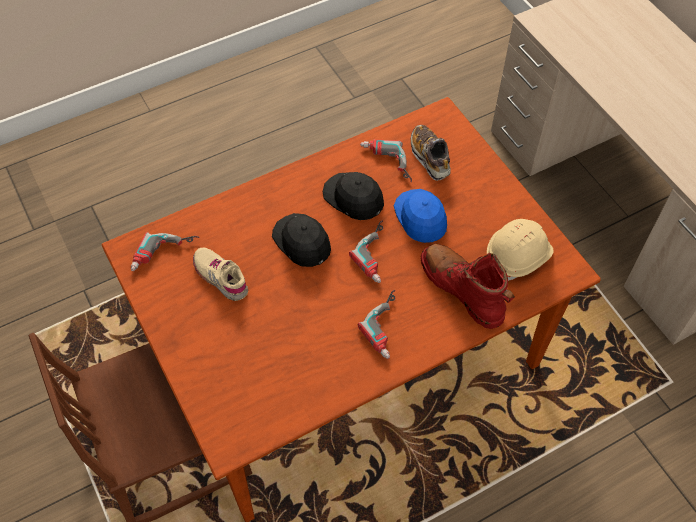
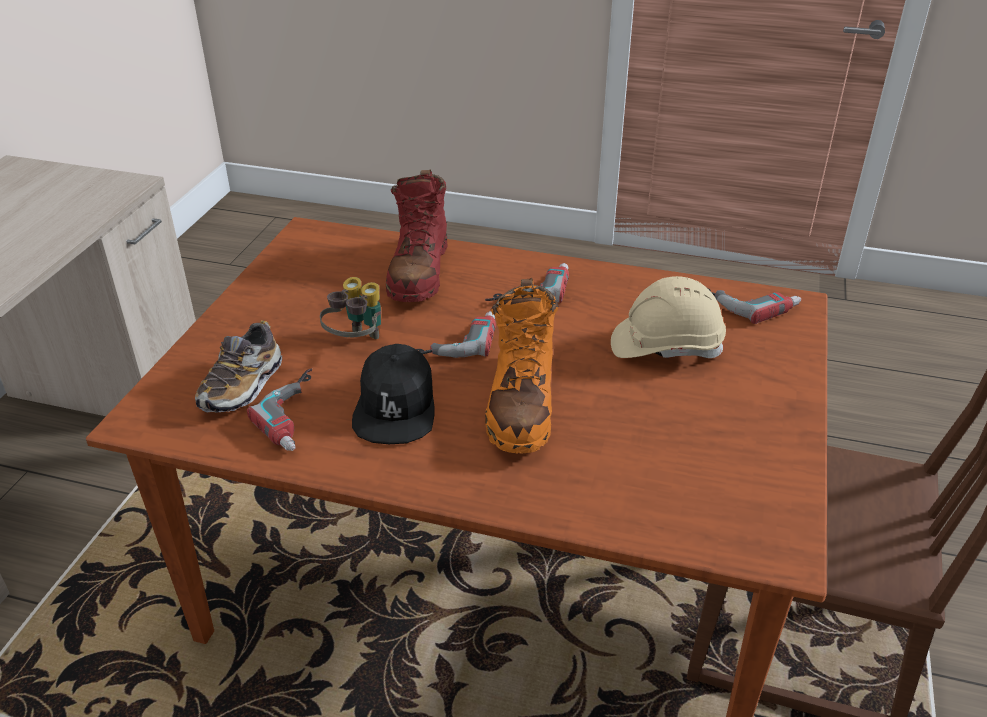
camera: 135 degrees left, 20 degrees down
(165, 256) = (728, 506): power drill -> power drill (746, 301)
(221, 277) = (668, 433): beige shoe -> none
(302, 242) = (521, 404): black cap -> orange boot
(421, 217) = (356, 342): blue cap -> binoculars
(518, 257) = (328, 262): beige hard hat -> beige hard hat (665, 346)

